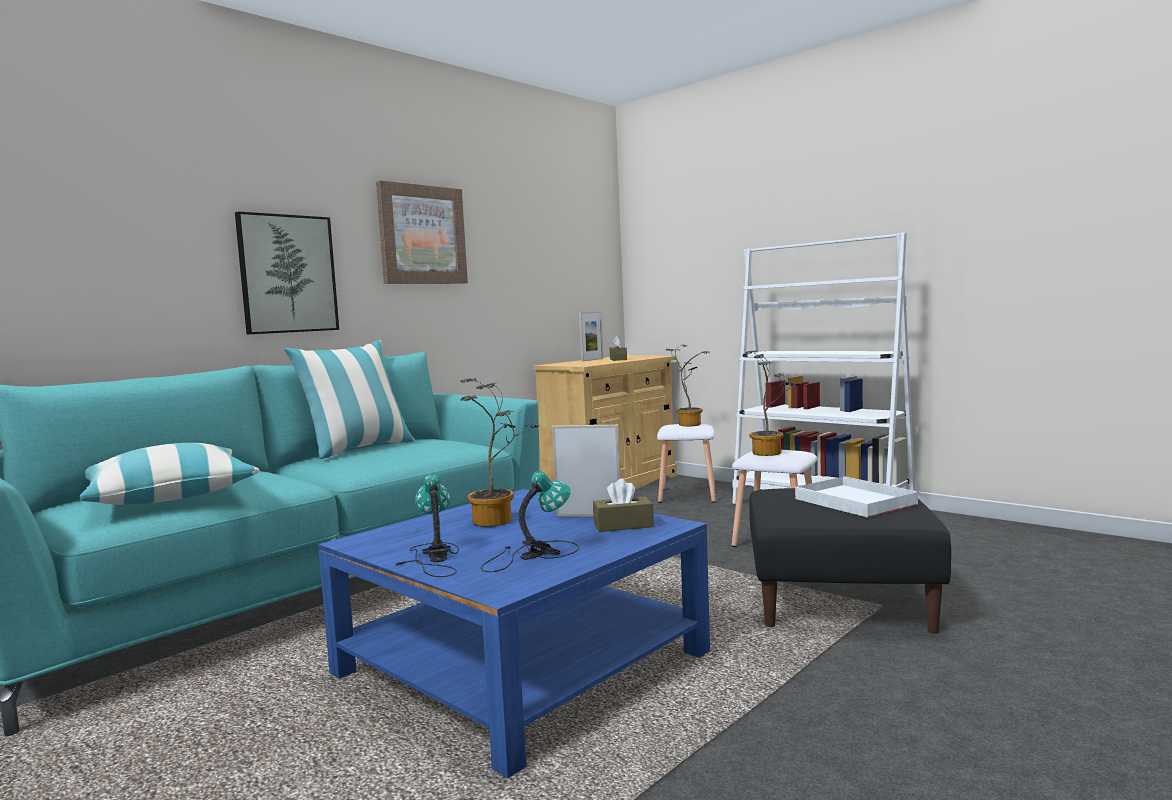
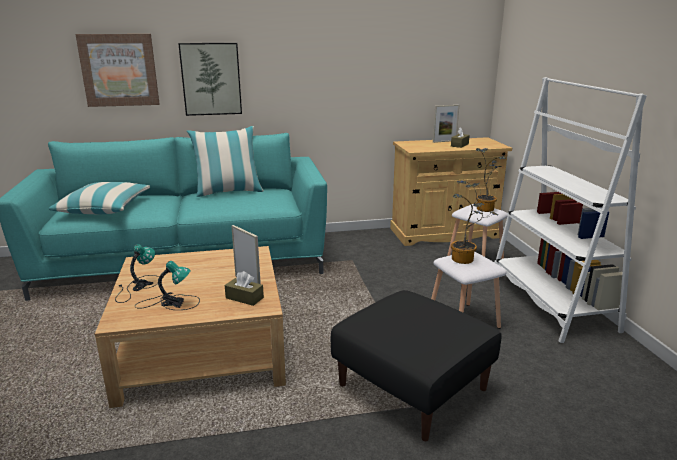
camera: 35 degrees right, 15 degrees up
(422, 235) = (307, 49): picture -> picture (119, 70)
(498, 521) = (208, 269): potted plant -> none
(521, 664) = (203, 349): blue coffee table -> beige coffee table
(853, 501) = (424, 327): white tray -> none

